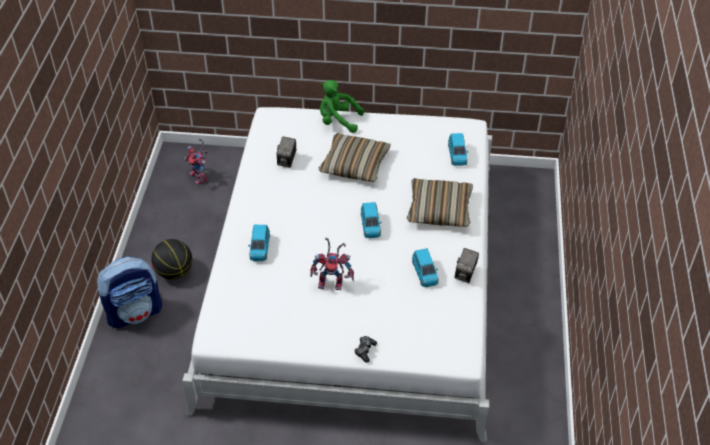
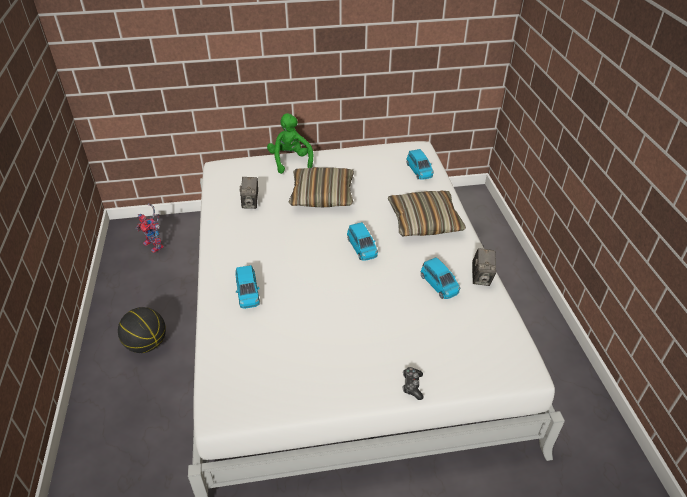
camera: 15 degrees left, 5 degrees down
(135, 312) = (108, 399): backpack -> none
(333, 282) = (344, 314): toy robot -> none
(338, 121) = (290, 161): green plush toy -> green plush toy turned 75 degrees clockwise

